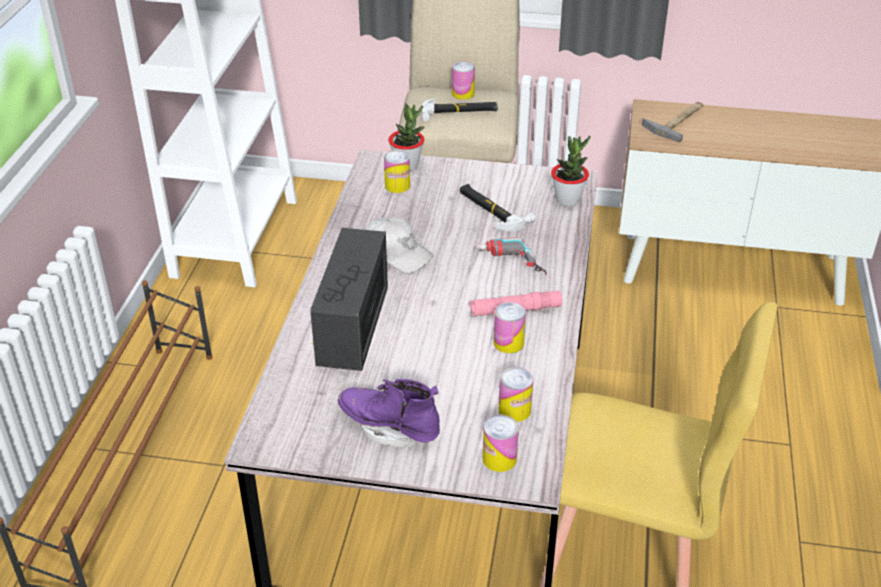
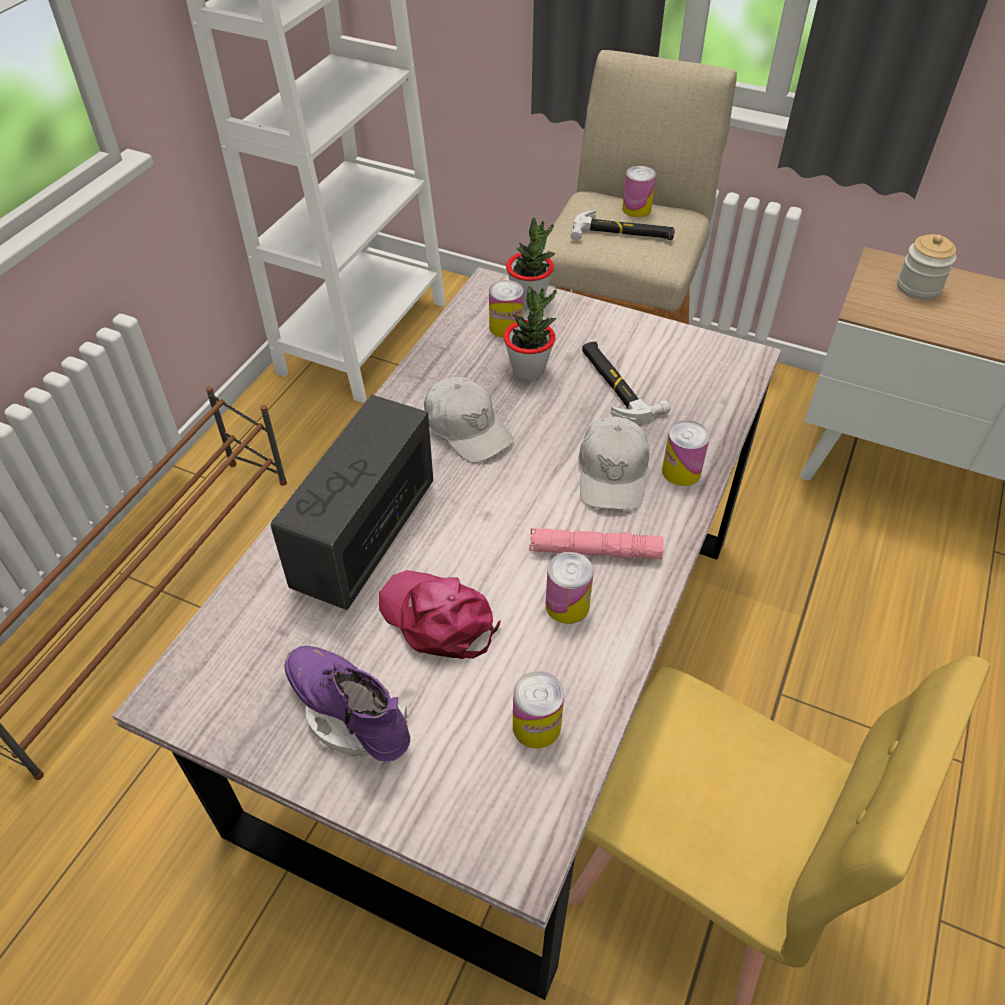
camera: 15 degrees right, 10 degrees up
(425, 365) = (438, 618): none -> pink cap
(499, 459) = (484, 811): can -> can (681, 471)
(510, 263) = (612, 473): power drill -> white cap
(568, 199) = (725, 387): potted plant -> potted plant (528, 370)
(678, 120) = (918, 287): hammer -> jar

